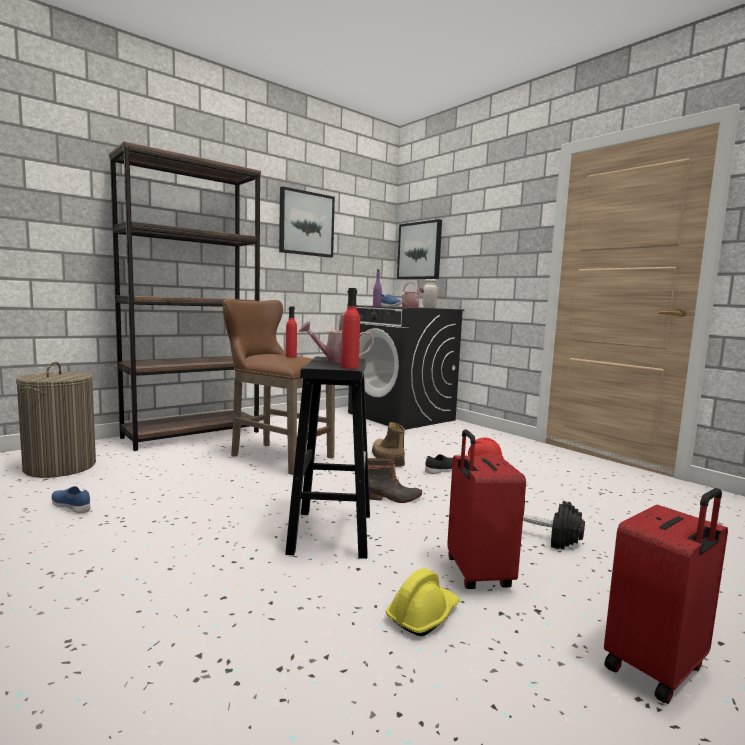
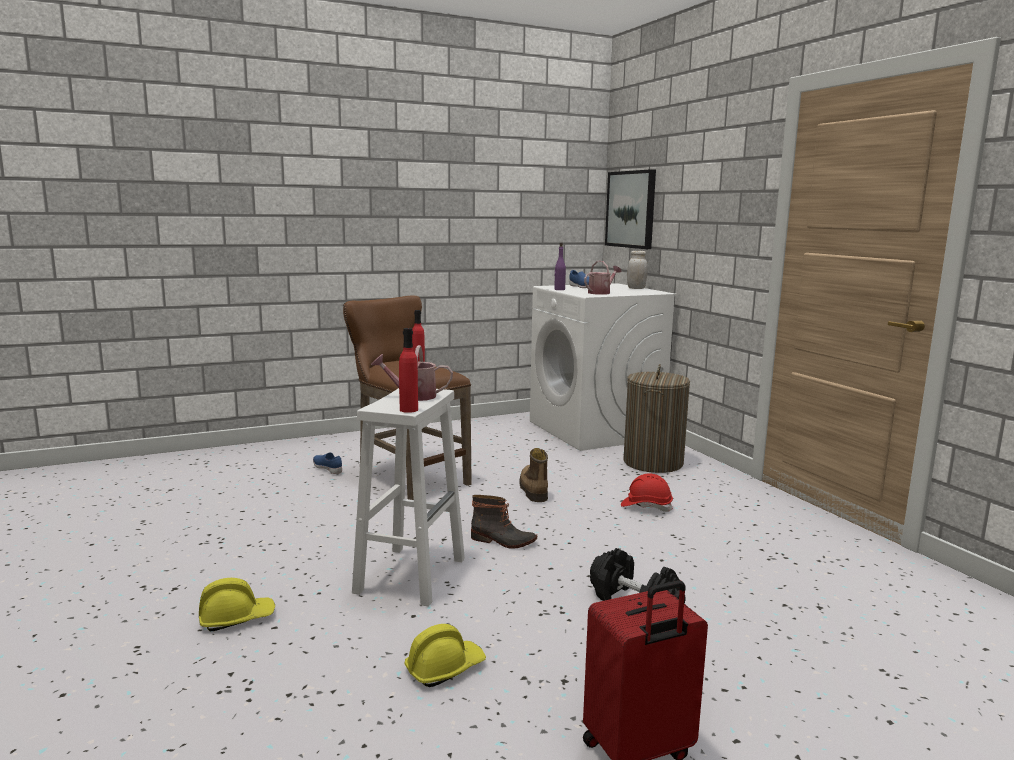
camera: 15 degrees right, 5 degrees up
(60, 467) = (187, 476): laundry basket -> laundry basket (653, 462)
(72, 507) = (182, 523): blue shoe -> blue shoe (328, 469)
(176, 593) = (236, 618): none -> yellow hard hat
(192, 434) = (332, 444): brown bookcase -> none
(306, 223) = (476, 184): picture -> none
(331, 532) = (411, 574): black stool -> white stool
(402, 416) = (596, 430): black washing machine -> white washing machine
(441, 470) = (587, 511): black shoe -> none
(476, 574) = (530, 636): red suitcase -> none

